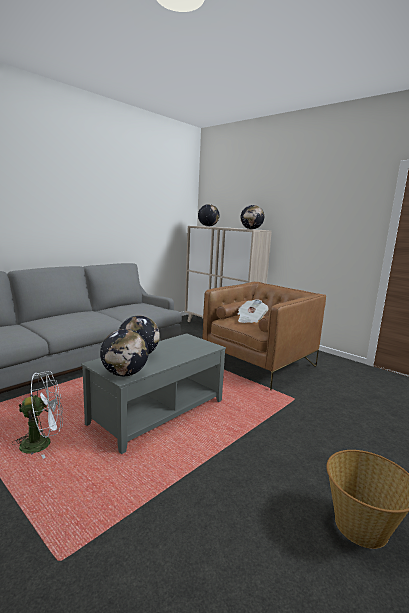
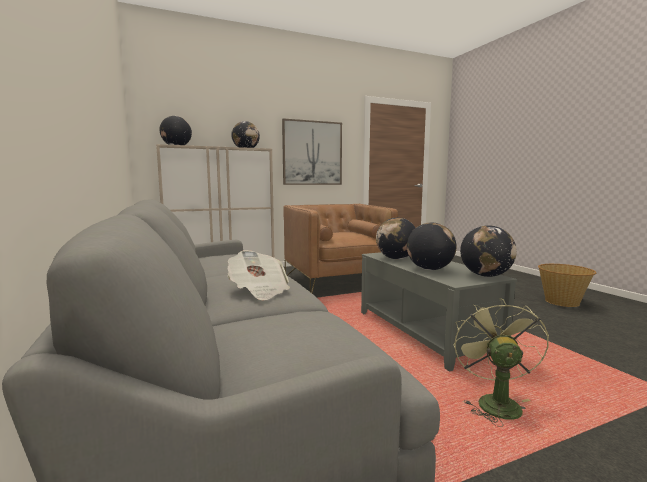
camera: 65 degrees left, 5 degrees down
(43, 443) = (494, 402): white fan -> green fan
(174, 343) = (396, 258): none -> globe
(250, 319) = (343, 235): newspaper -> newspaper (259, 290)
(320, 233) = (312, 153): none -> picture

